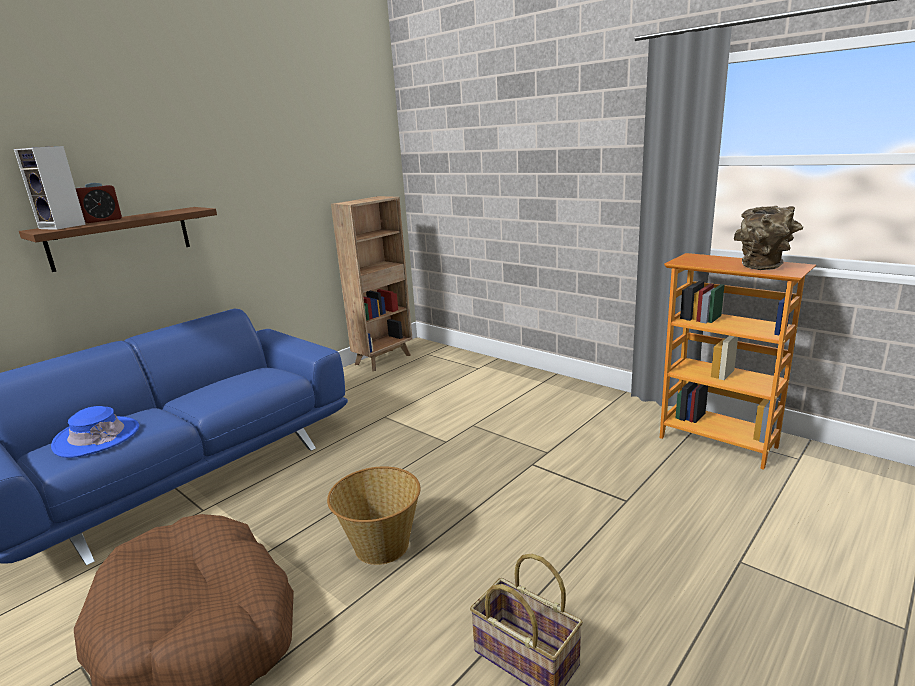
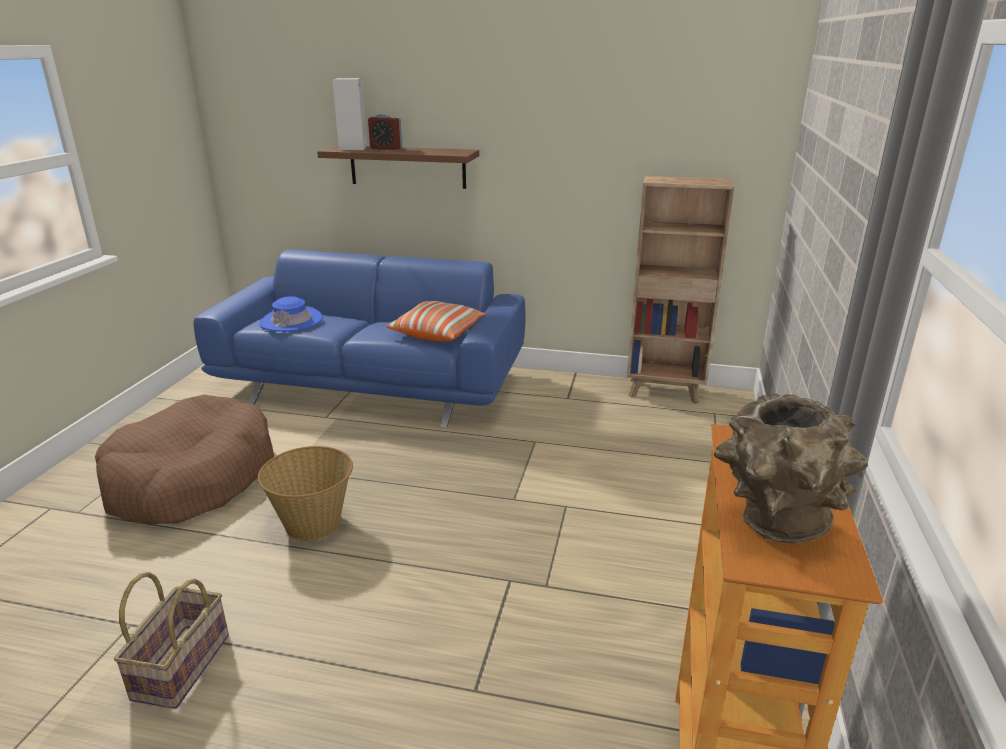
camera: 60 degrees right, 5 degrees up
(261, 374) = (438, 333): none -> pillow

